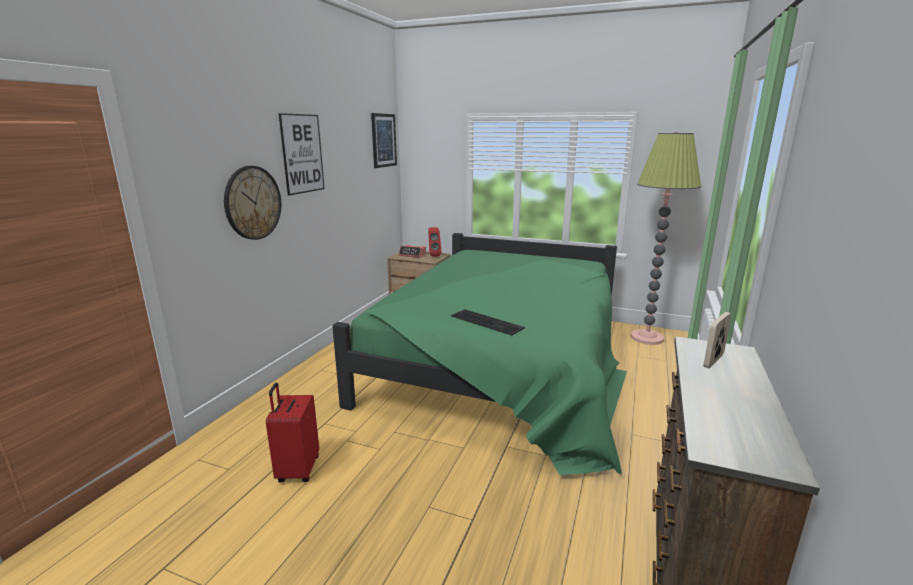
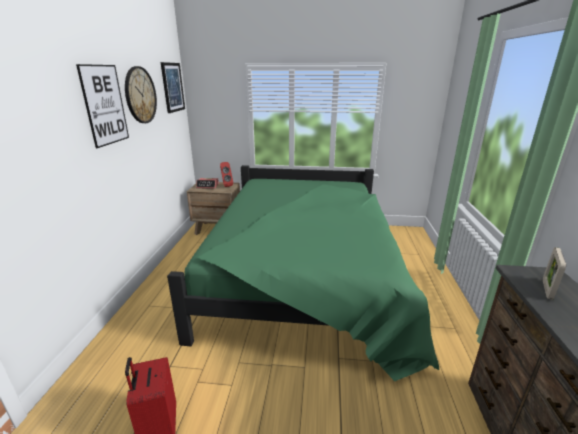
camera: 15 degrees left, 5 degrees up
(252, 203) = (61, 161): wall clock -> wall clock (140, 95)
(488, 321) = (315, 256): keyboard -> none
(647, 338) = (397, 236): floor lamp -> none

